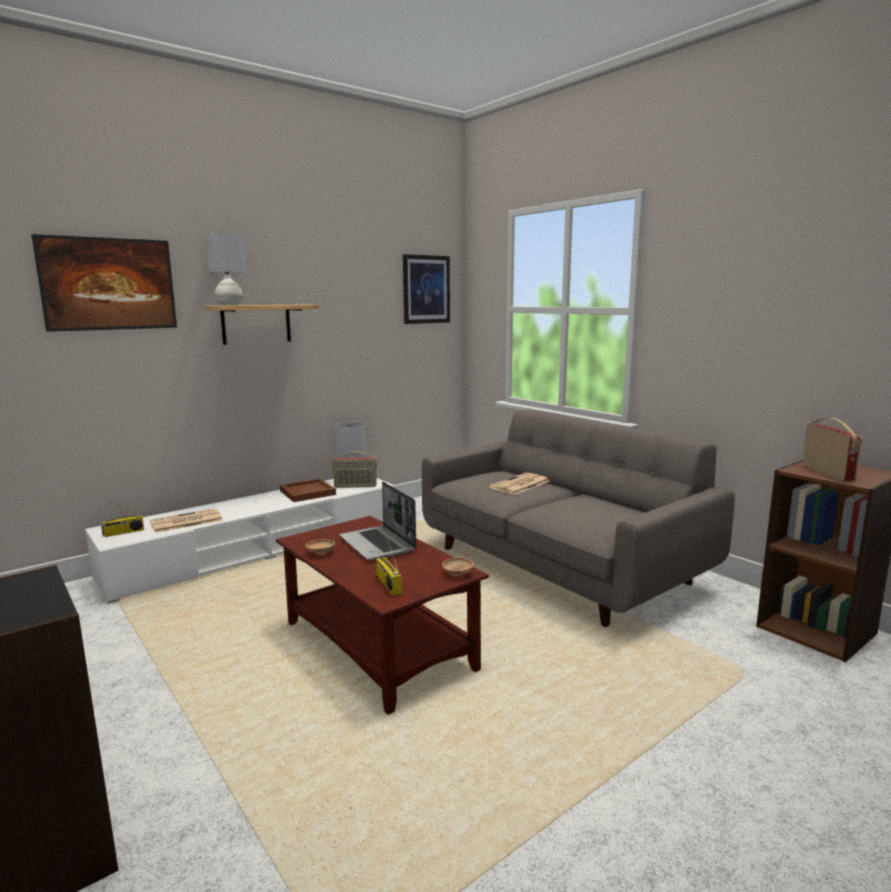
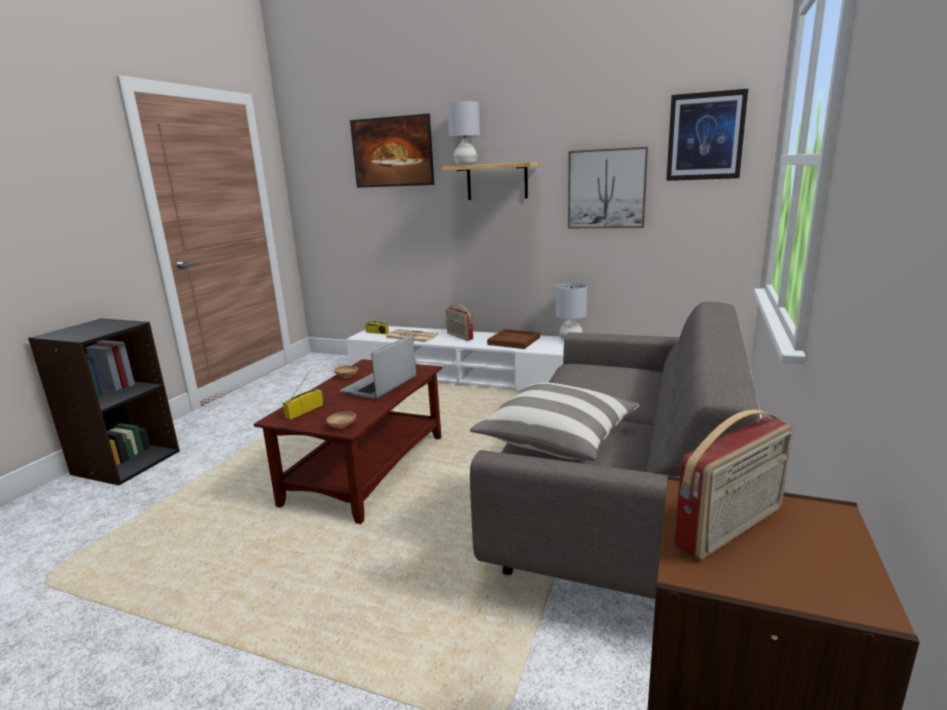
camera: 60 degrees right, 5 degrees up
(355, 486) = (554, 347): radio -> radio (459, 336)
(361, 331) = (606, 189): none -> picture
(519, 485) = (610, 389): newspaper -> none
(582, 515) = (557, 439): none -> pillow

